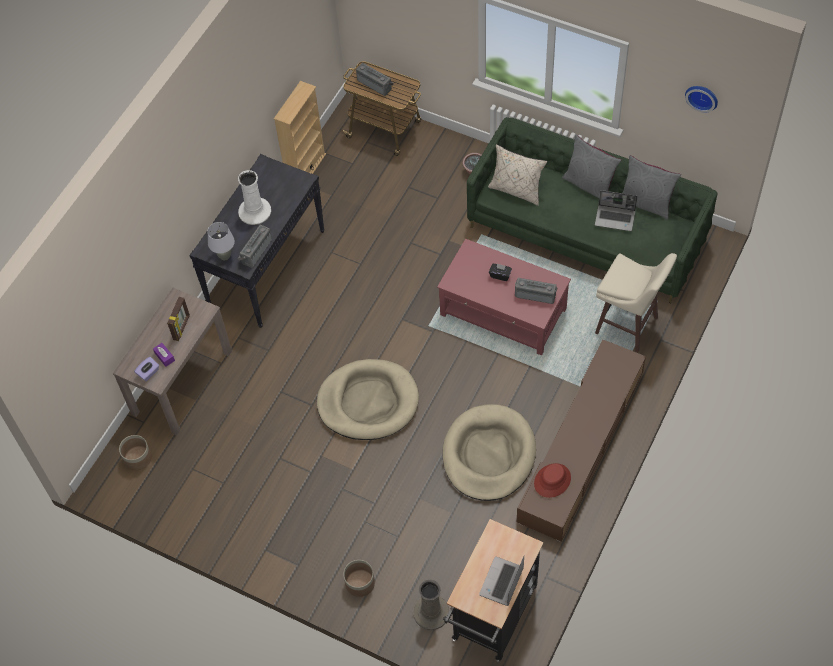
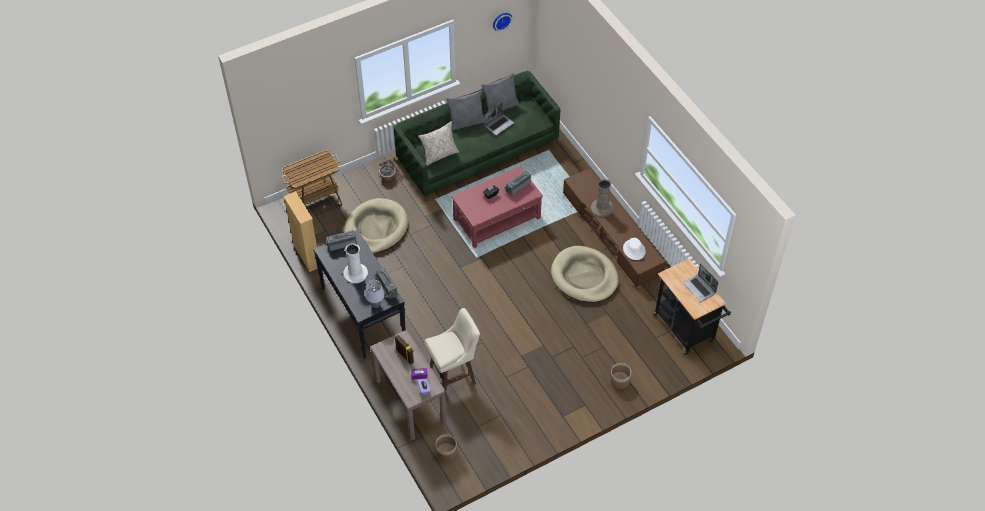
camera: 60 degrees left, 5 degrees down
(368, 402) = (504, 314): beige dog bed -> beige dog bed (376, 228)
(375, 84) = (307, 171): radio -> radio (341, 243)
(431, 613) = (662, 357): beige vase -> beige vase (602, 208)
(552, 480) = (634, 250): red hat -> white hat
(628, 326) = (554, 171): beige stool -> beige stool (454, 377)

